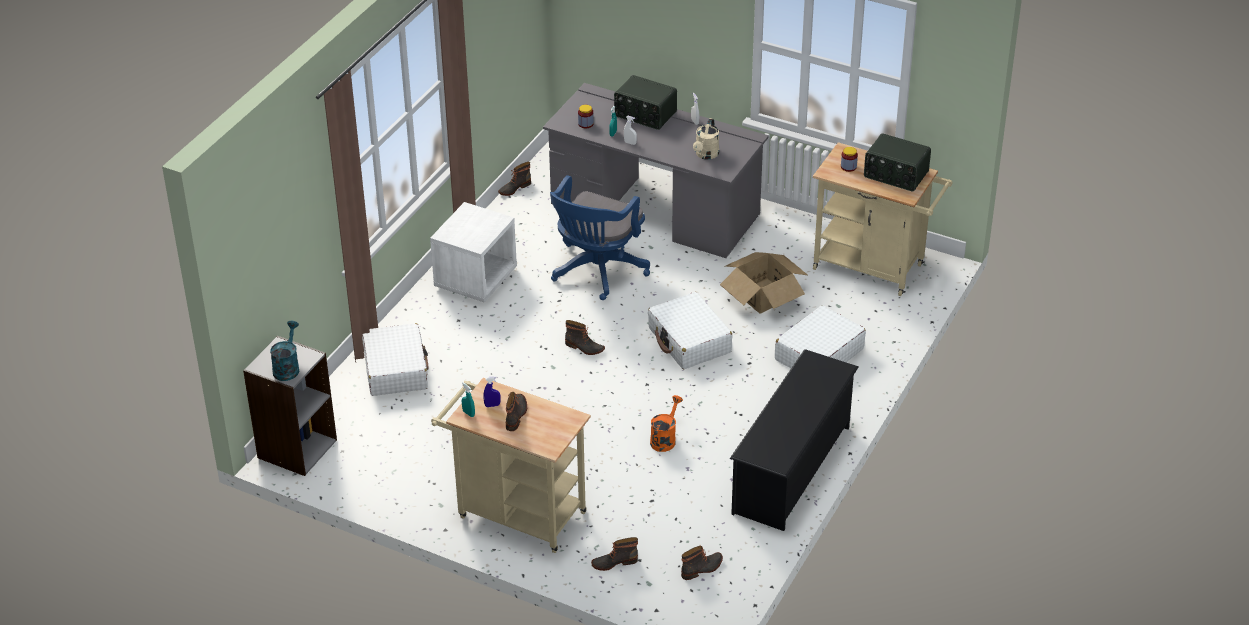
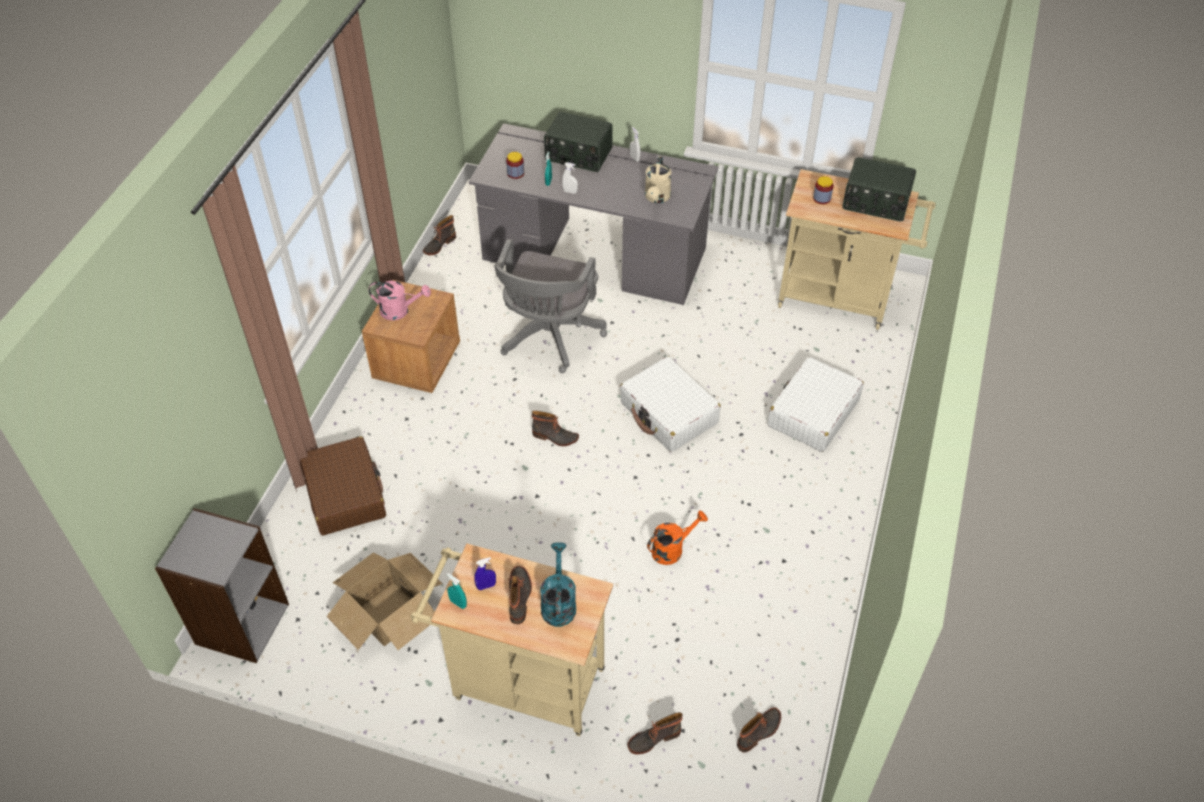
camera: 10 degrees left, 10 degrees up
(287, 367) = (212, 556): turquoise watering can -> turquoise watering can (558, 603)
(396, 369) = (345, 494): white suitcase -> brown suitcase
(465, 226) = (400, 311): none -> pink watering can
(475, 278) = (417, 362): white nightstand -> brown nightstand
(596, 272) = (548, 338): blue office chair -> grey office chair
(665, 439) = (672, 549): orange watering can -> orange watering can turned 45 degrees clockwise
(763, 295) = (734, 346): cardboard box -> cardboard box (388, 613)
(792, 469) = (825, 572): black shoe rack -> none

